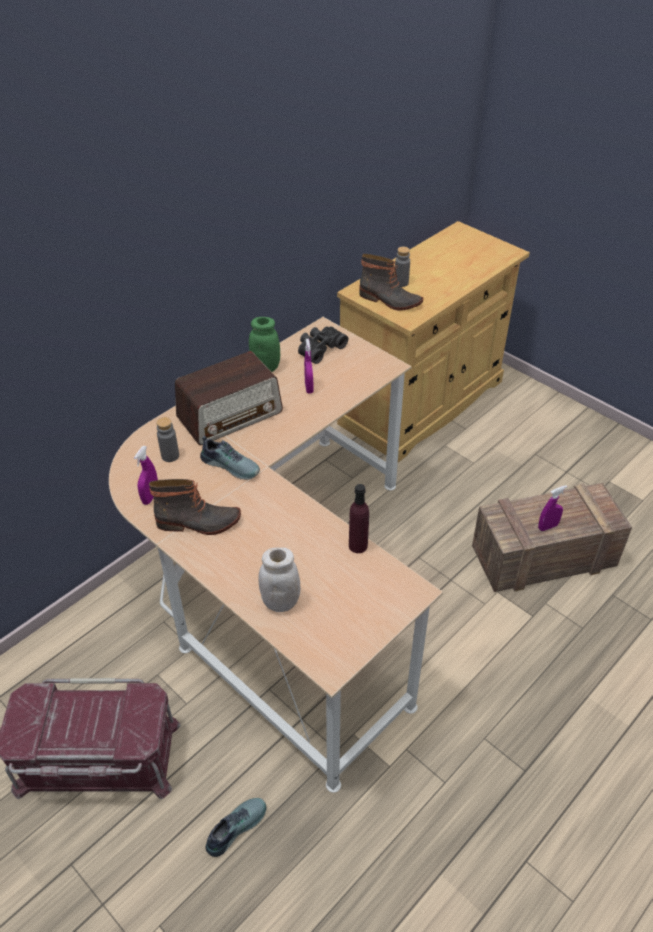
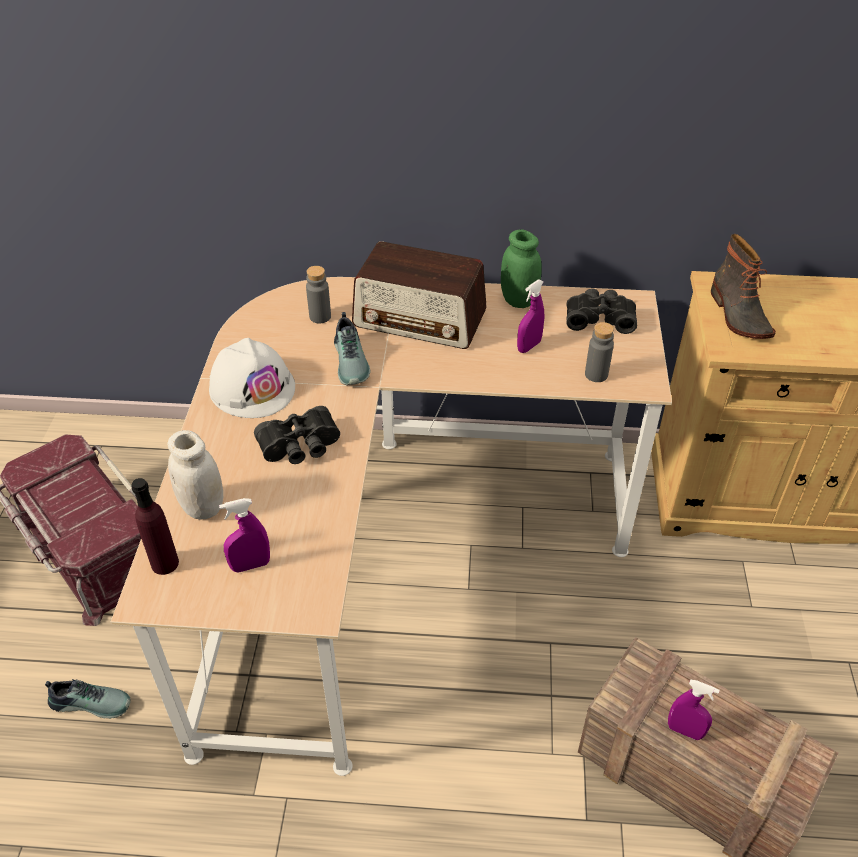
camera: 50 degrees right, 0 degrees up
(150, 497) = (255, 337): purple spray bottle -> purple spray bottle (250, 565)
(198, 523) = (252, 387): boot -> white hard hat
(280, 529) = (300, 447): none -> black binoculars
(358, 545) = (336, 521): purple bottle -> purple bottle (165, 563)
(401, 283) = (783, 306): grey bottle -> grey bottle (596, 374)

